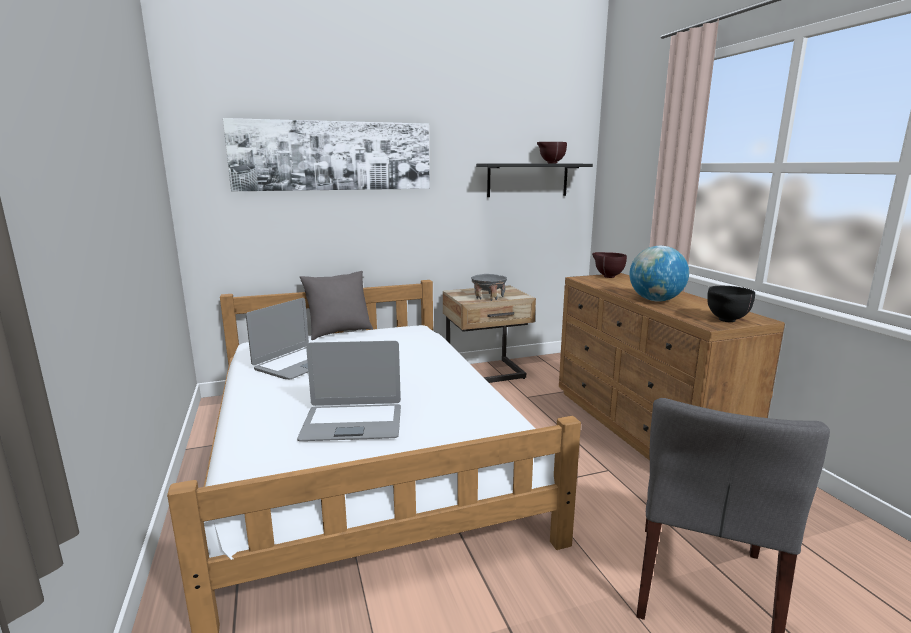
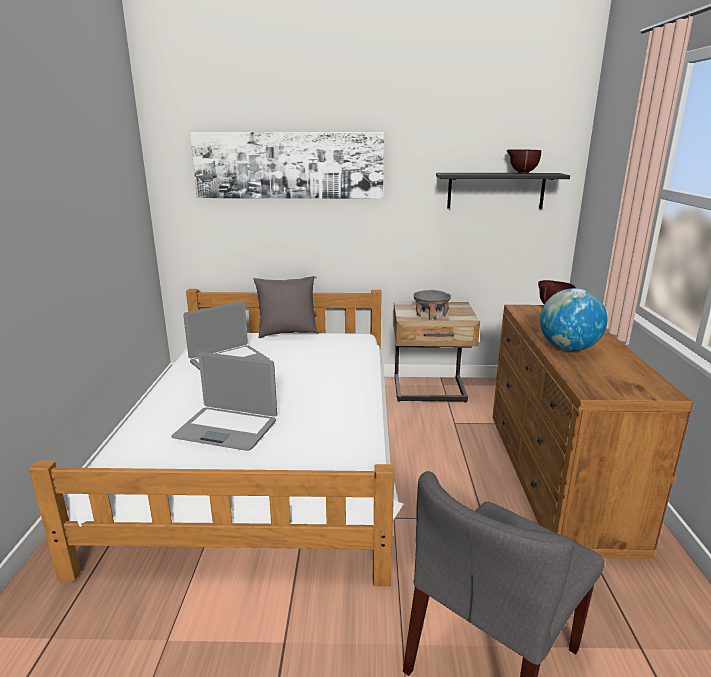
camera: 20 degrees right, 5 degrees up
(725, 320) = (617, 388): black bowl -> none

